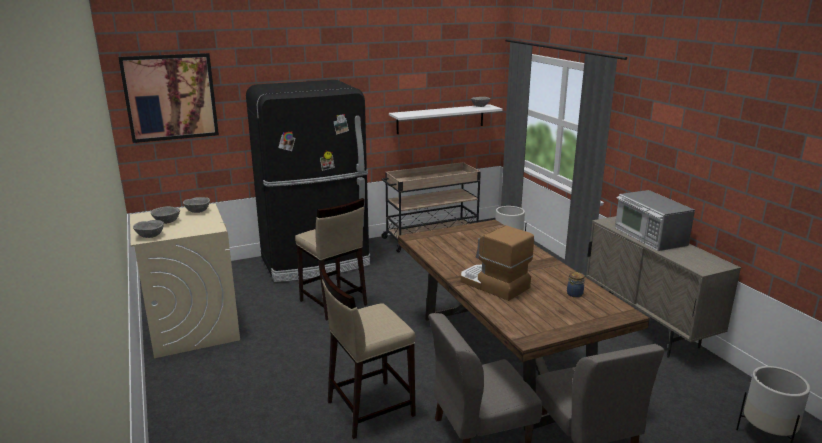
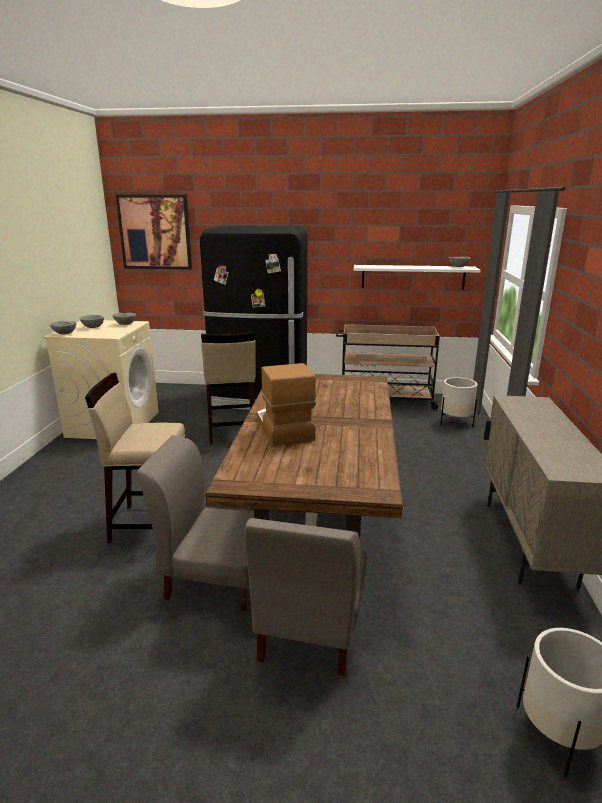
camera: 30 degrees right, 0 degrees up
(575, 294) = (354, 458): jar -> none
(649, 236) = (542, 423): microwave -> none

